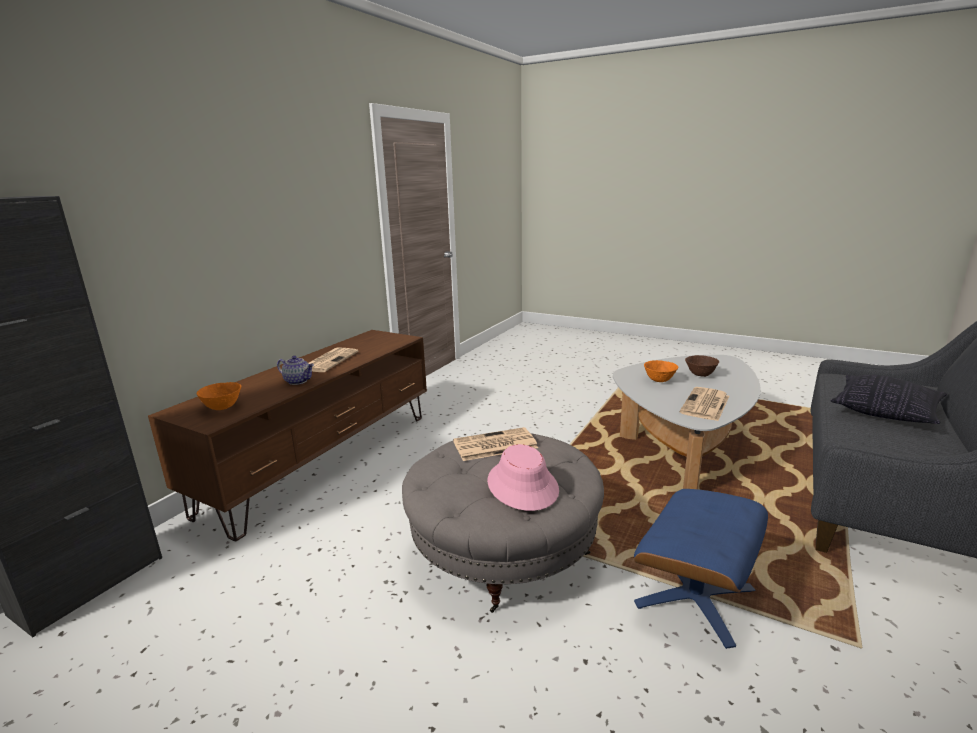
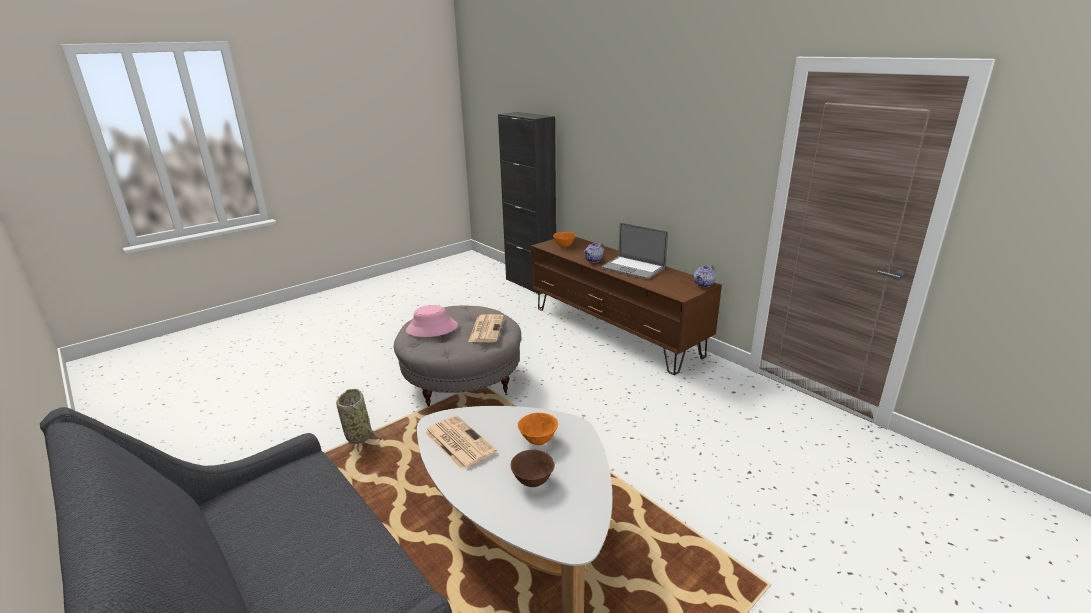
camera: 110 degrees right, 5 degrees up
(329, 360) = (632, 268): newspaper -> laptop
(374, 333) = (704, 284): none -> teapot
(695, 597) = (358, 435): blue ottoman -> basket
(884, 412) = (304, 539): pillow -> none

